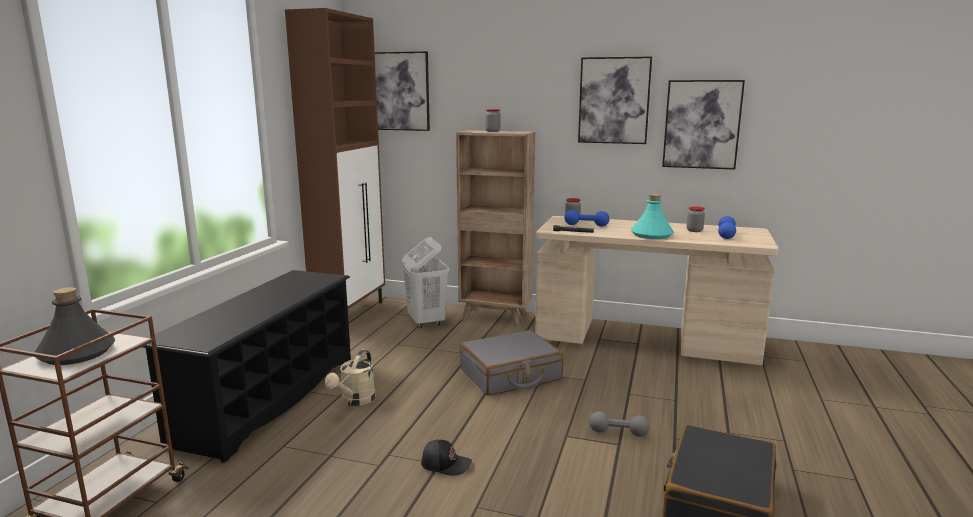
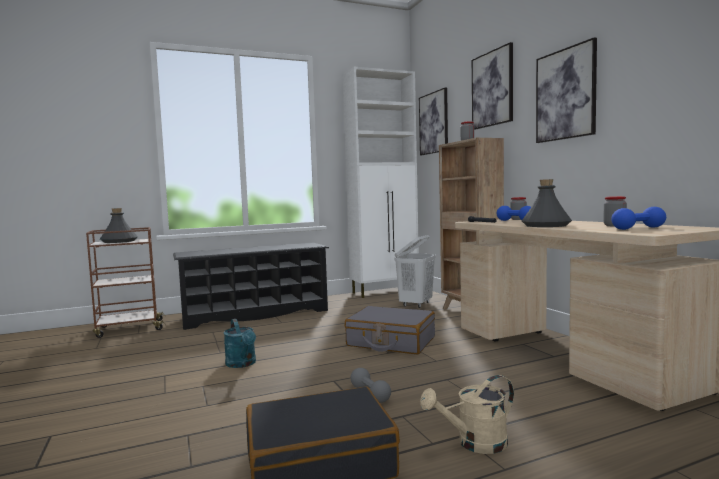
camera: 50 degrees right, 10 degrees down
(350, 313) = (385, 292): brown cabinet -> white cabinet
(355, 401) = (282, 326): beige watering can -> beige watering can (474, 443)
(445, 464) = (242, 364): black cap -> turquoise watering can
(652, 235) = (546, 225): turquoise bottle -> grey bottle
(702, 124) = (651, 100): picture -> picture (492, 89)

